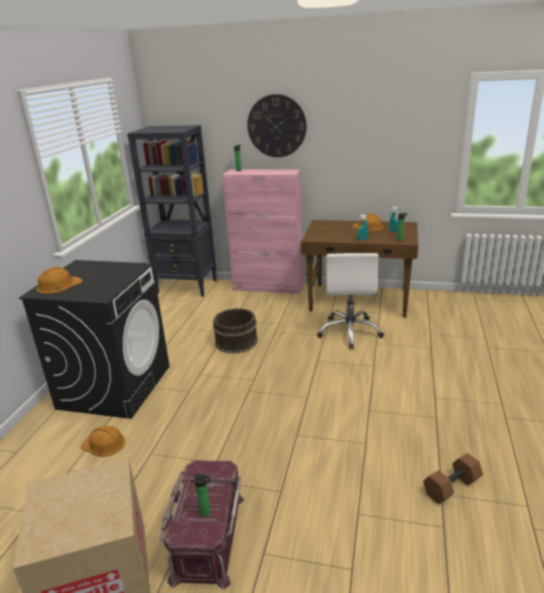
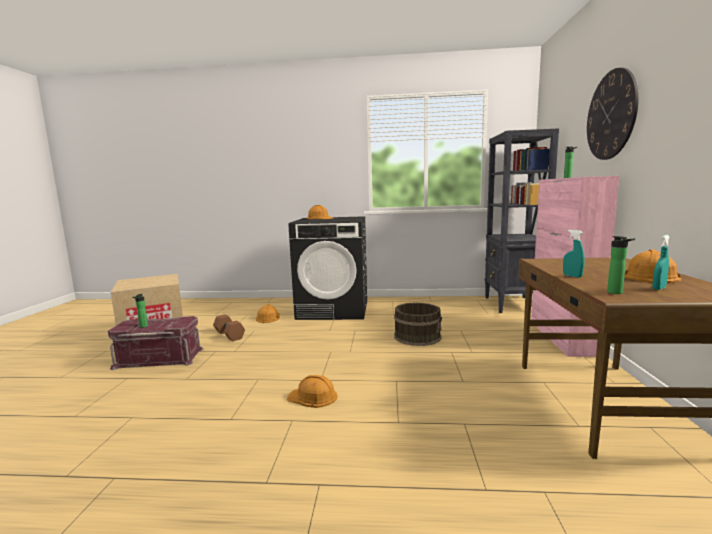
camera: 80 degrees right, 15 degrees down
(335, 400) = (313, 397): none -> orange hard hat
(350, 332) = (485, 399): white office chair -> none
(452, 488) = (117, 488): brown dumbbell -> brown dumbbell (228, 335)

